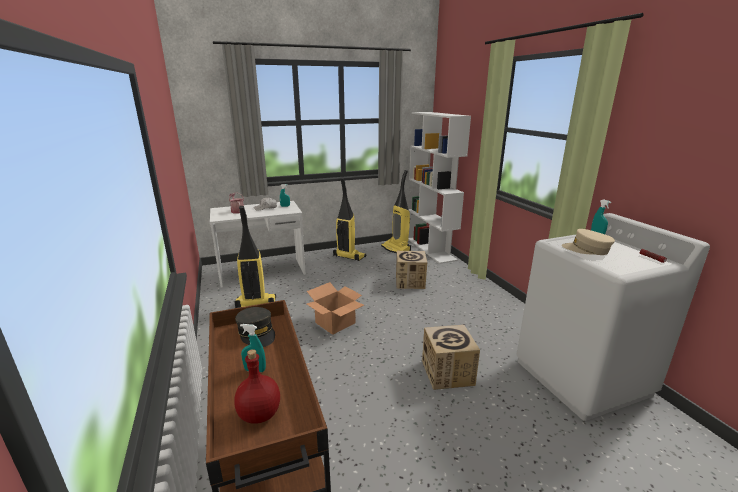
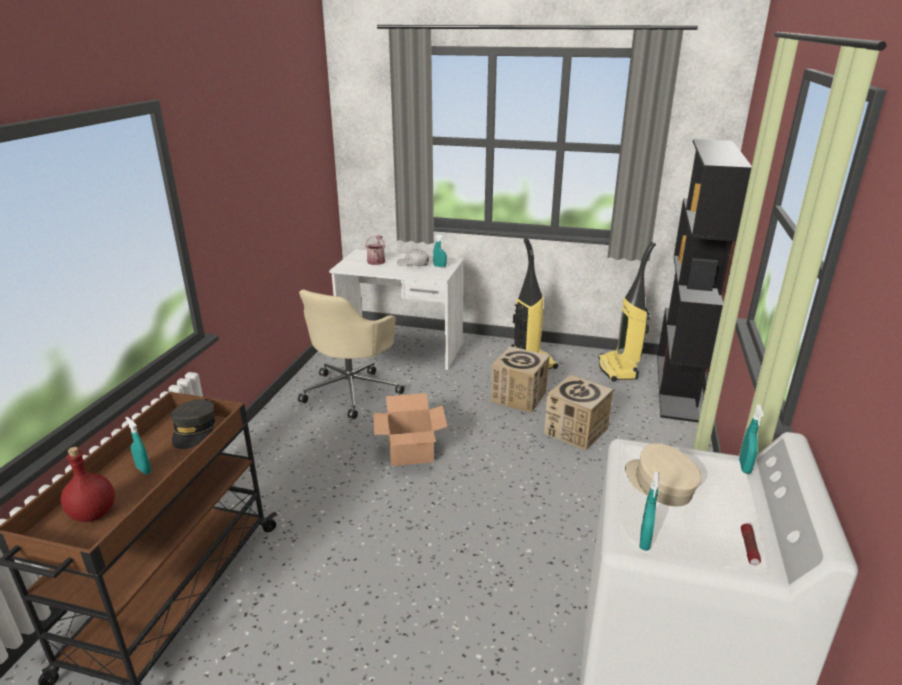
camera: 35 degrees right, 5 degrees up
(255, 304) = (352, 391): vacuum cleaner -> beige office chair
(431, 249) = (677, 387): white bookcase -> black bookcase
(447, 373) = (469, 583): cardboard box -> cardboard box (519, 397)
(622, 269) = (644, 541): none -> turquoise spray bottle

